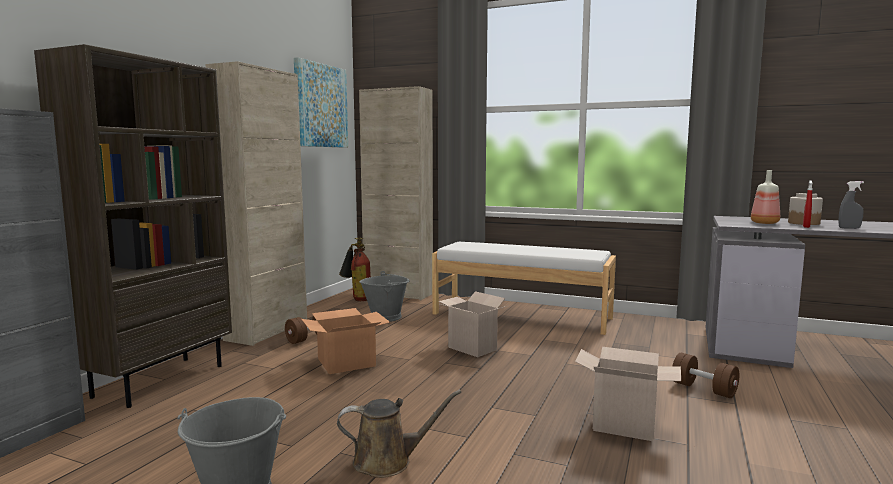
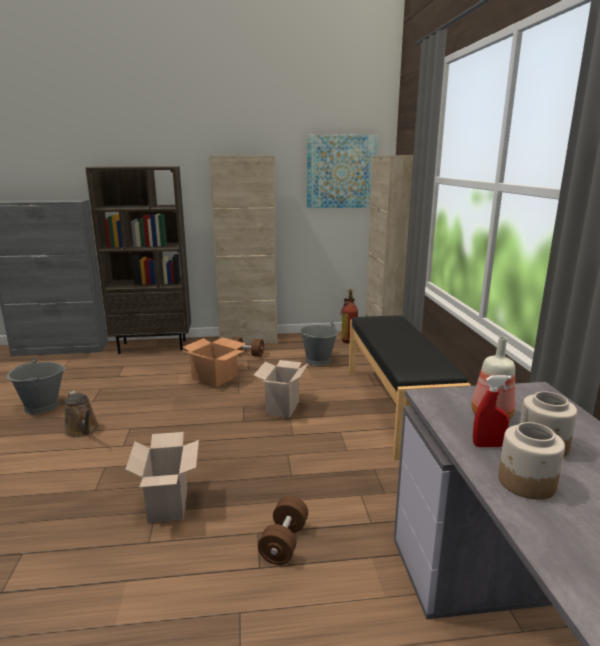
camera: 60 degrees right, 10 degrees up
(521, 315) = (397, 407): white bench -> black bench
(849, 228) = (526, 483): grey spray bottle -> jar

